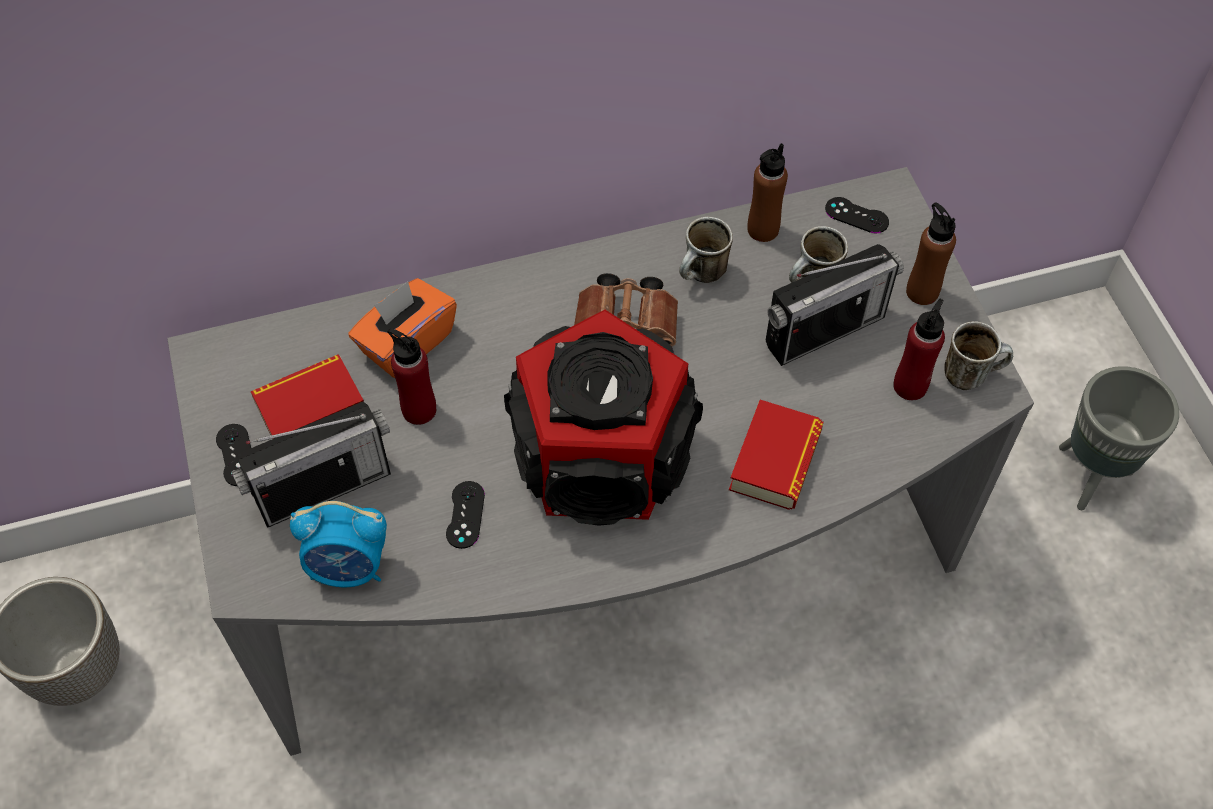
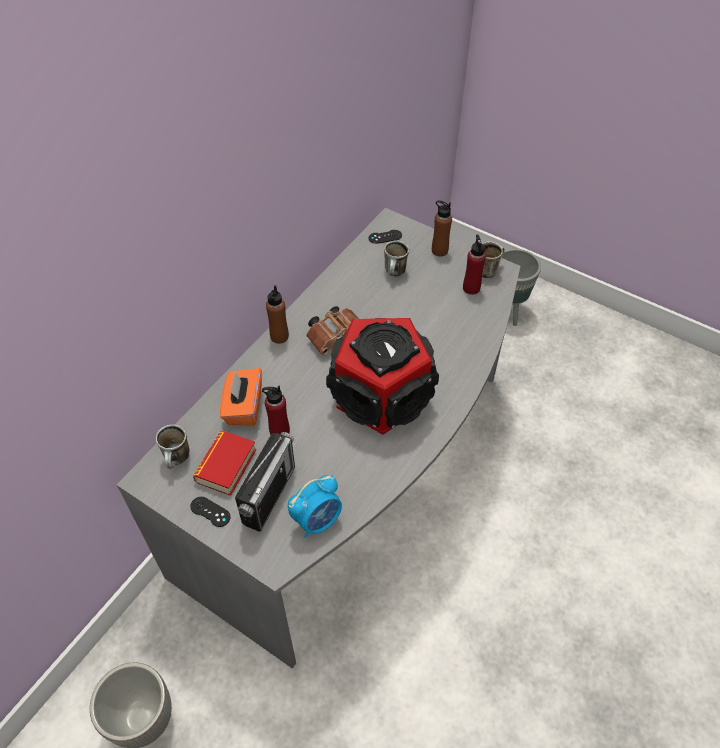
camera: 40 degrees left, 5 degrees down
(465, 515) = (346, 460): black game controller -> none
(702, 276) = (347, 297): mug -> mug (178, 460)
(762, 229) = (353, 264): brown bottle -> brown bottle (279, 336)
(775, 461) = (450, 350): book -> none
(824, 330) = (418, 288): radio -> none

